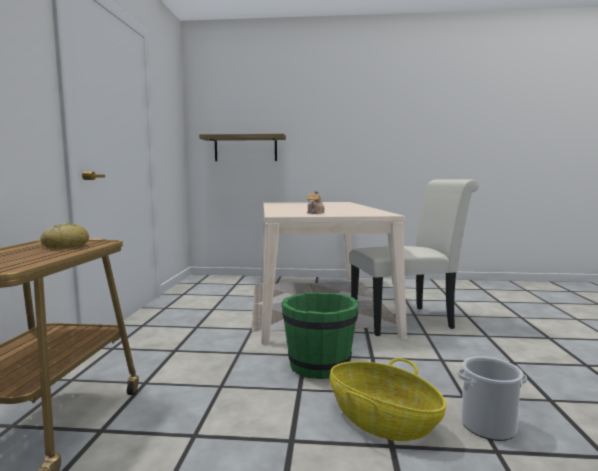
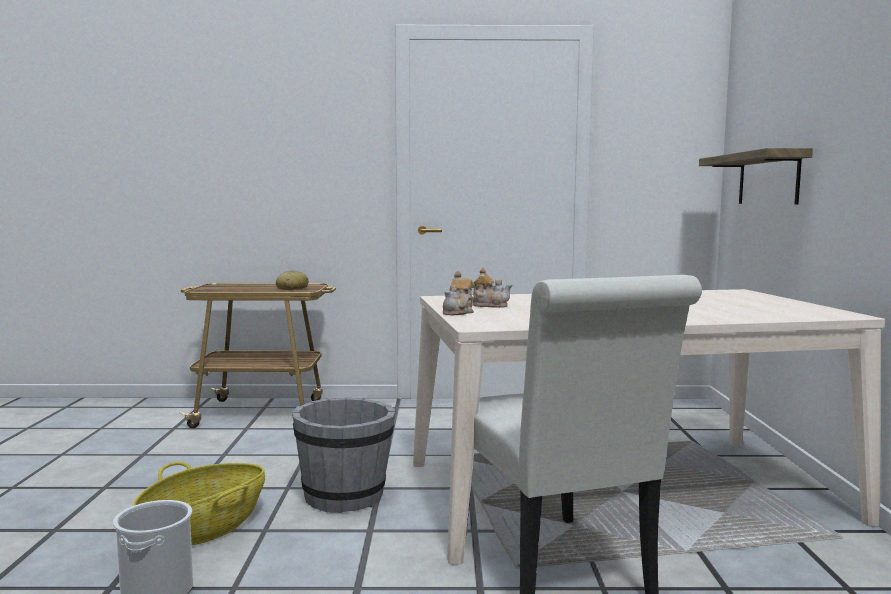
camera: 85 degrees right, 0 degrees up
(319, 366) = (345, 496): green bucket -> grey bucket
(342, 215) = (459, 312): none -> teapot

